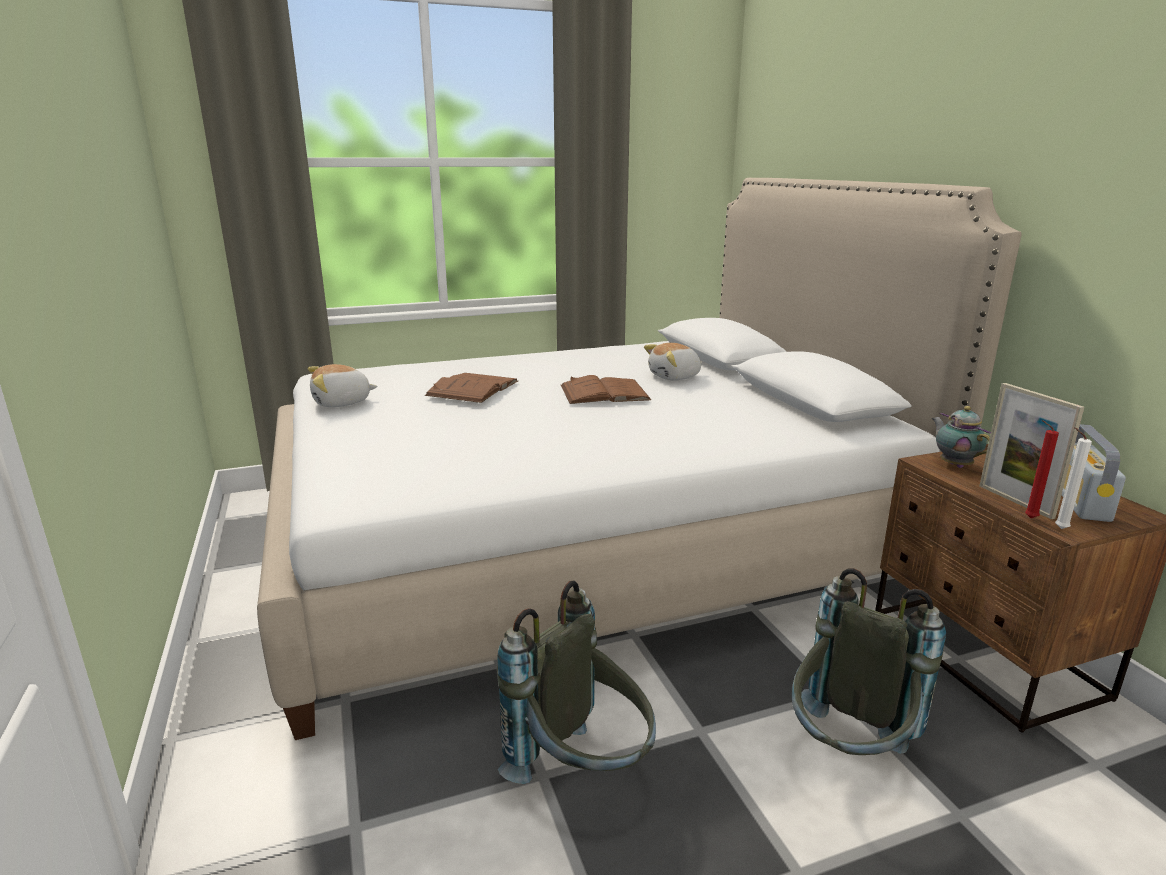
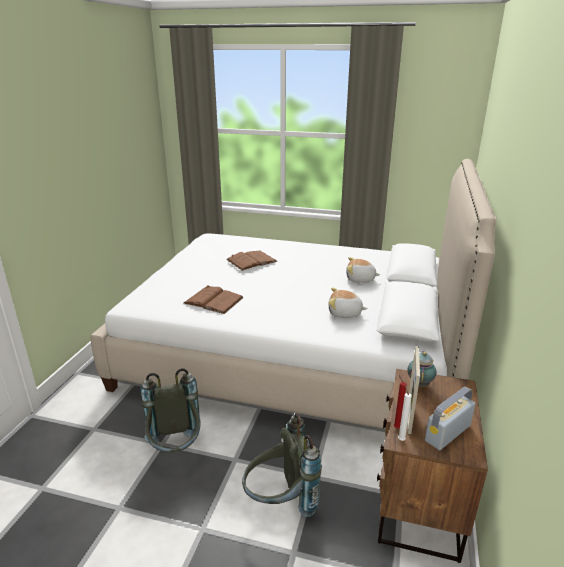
camera: 35 degrees right, 5 degrees up
(342, 403) = (193, 254): plush toy -> plush toy (344, 313)
(604, 392) = (306, 280): brown book -> brown book (213, 300)

